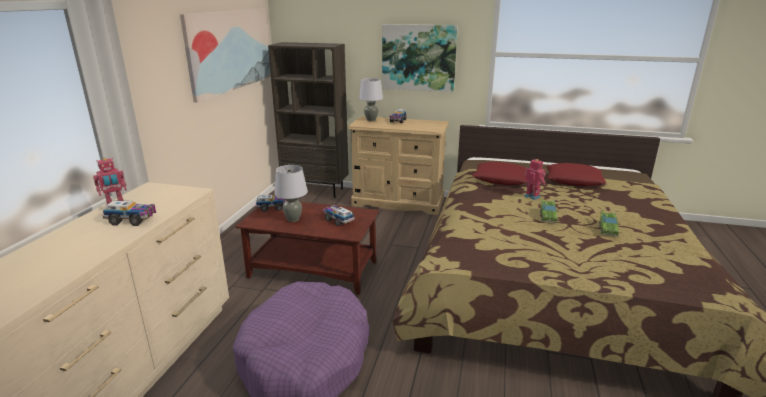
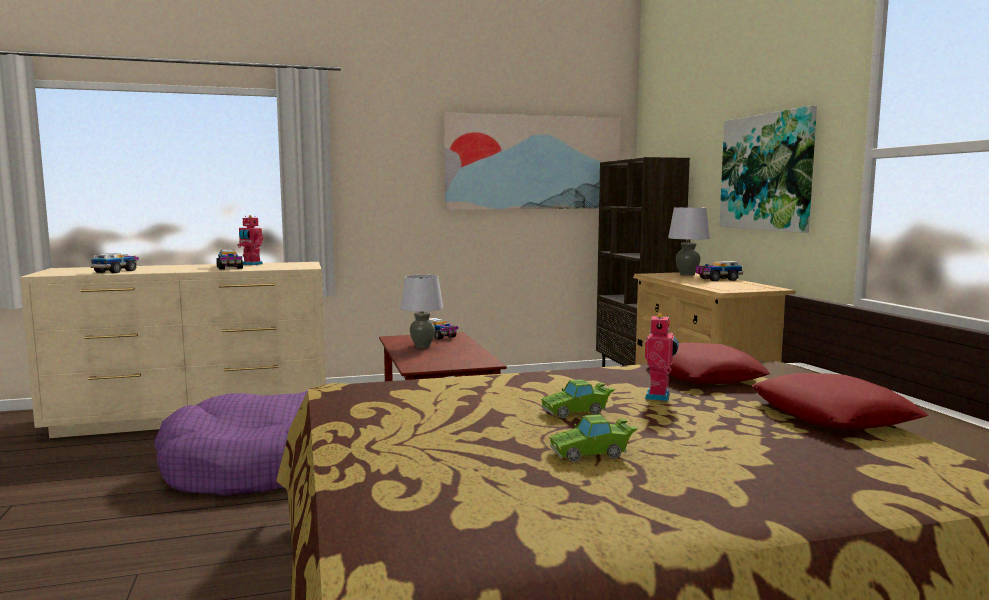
camera: 60 degrees right, 15 degrees down
(338, 220) = (446, 358): toy truck -> toy truck (116, 271)

